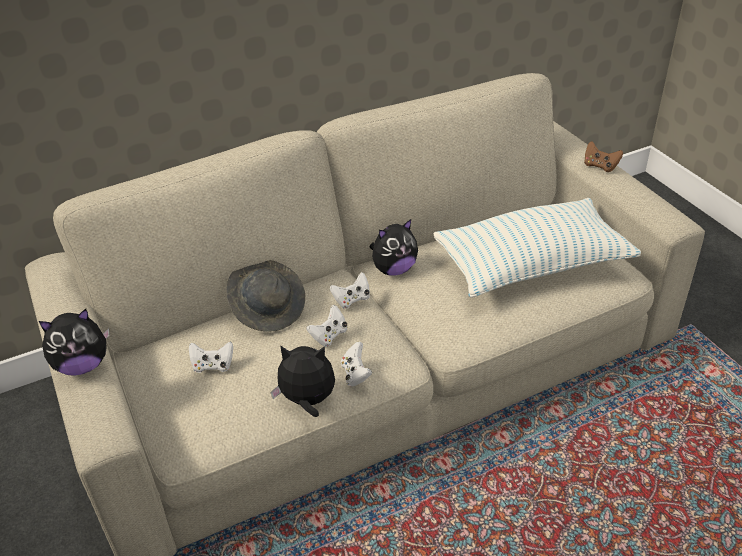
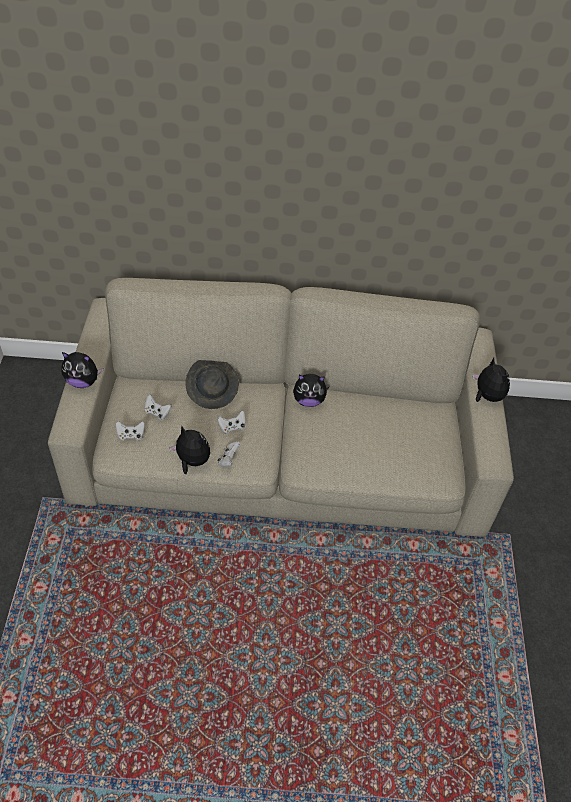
camera: 25 degrees right, 10 degrees up
(352, 300) = (265, 409): white game controller -> white game controller (131, 435)
(532, 265) = (391, 443): pillow -> none
(600, 166) = (486, 396): brown game controller -> plush toy

